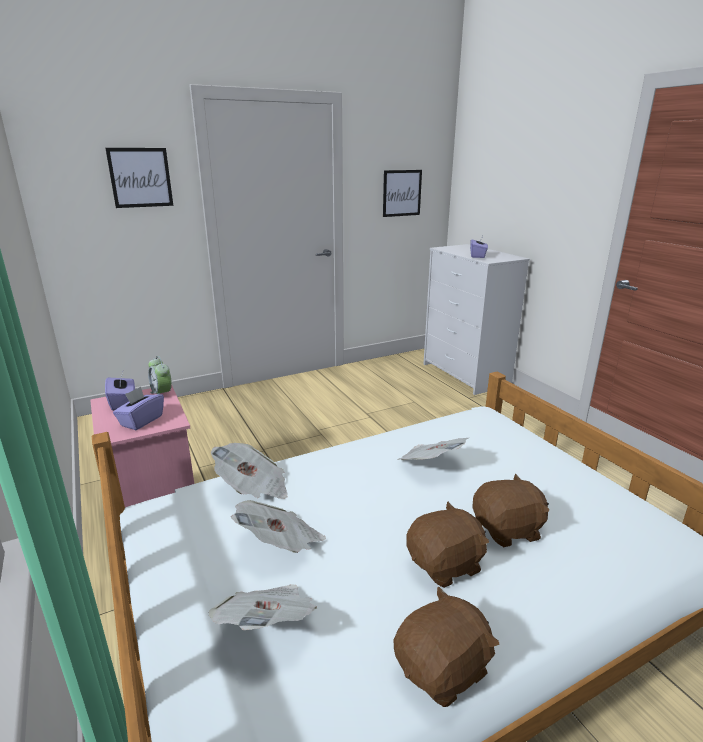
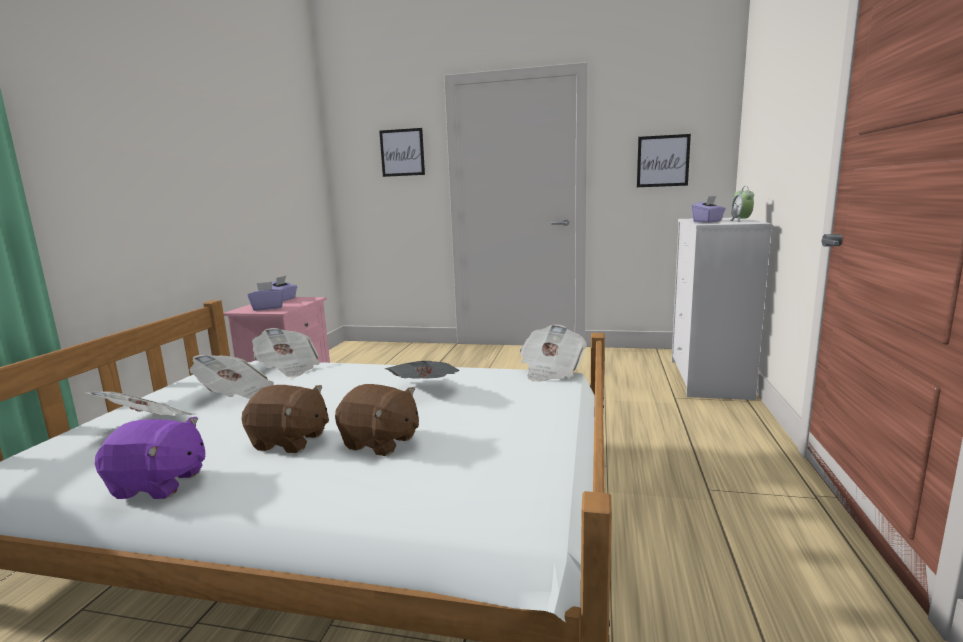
camera: 40 degrees right, 10 degrees down
(162, 394) = (308, 300): alarm clock -> alarm clock (741, 221)
(443, 669) = (159, 484): brown plush toy -> purple plush toy
(475, 412) = (551, 371): none -> newspaper

